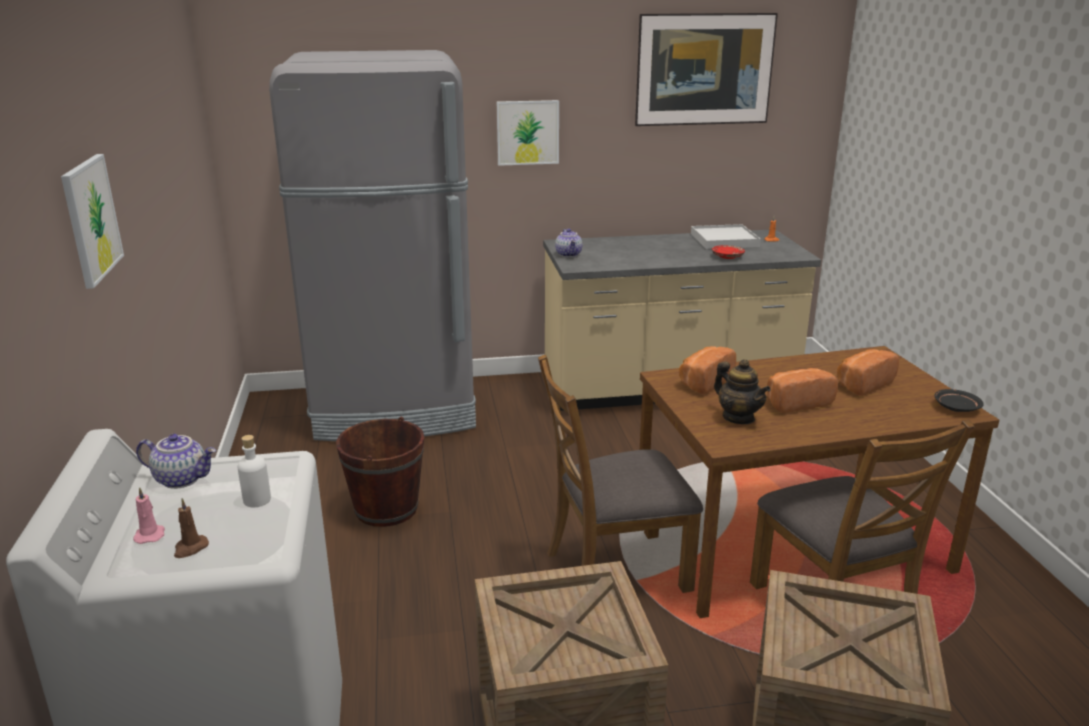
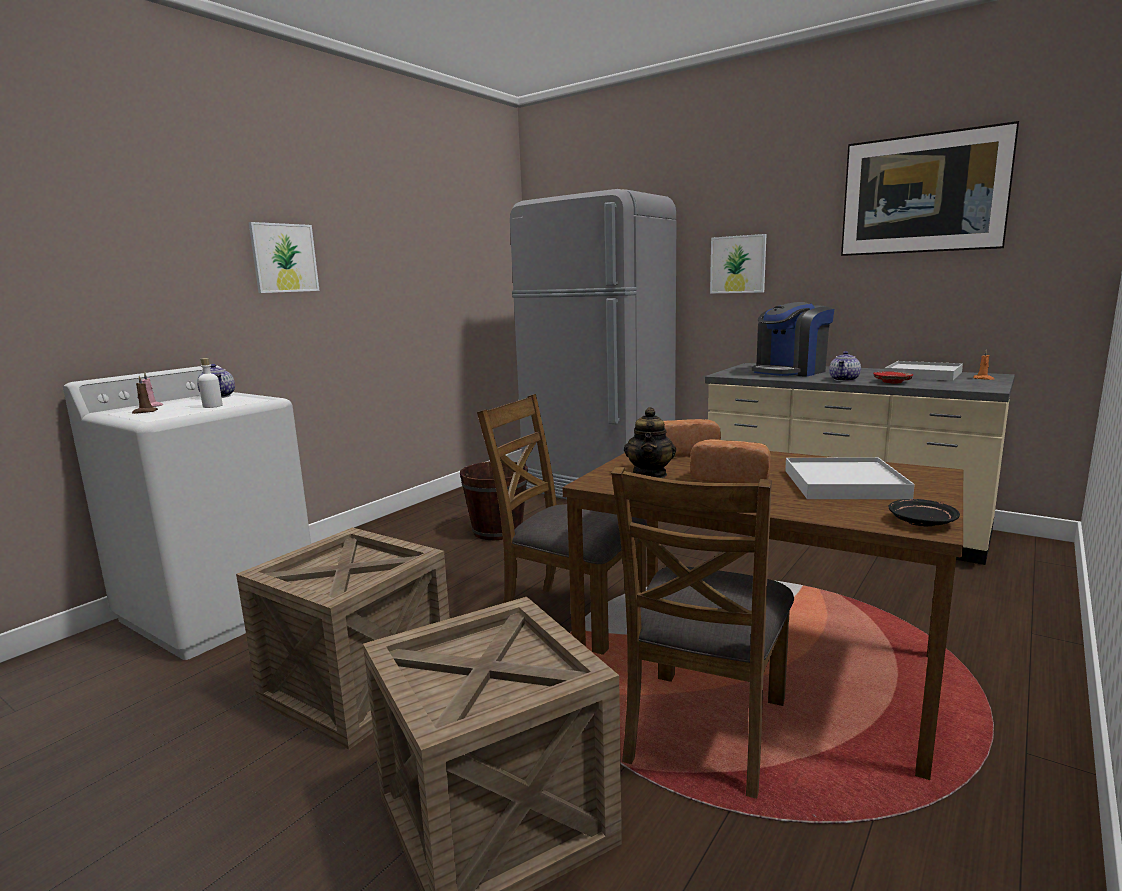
camera: 45 degrees right, 10 degrees down
(569, 254) = (740, 369): teapot -> teapot (844, 380)
(620, 252) = (790, 372): none -> coffee machine
(862, 384) = (844, 484): bread -> white tray

